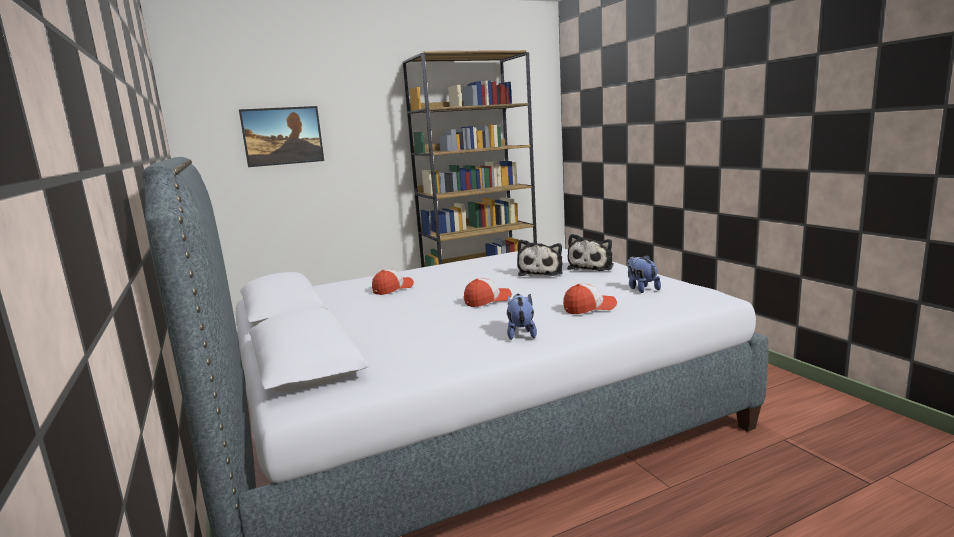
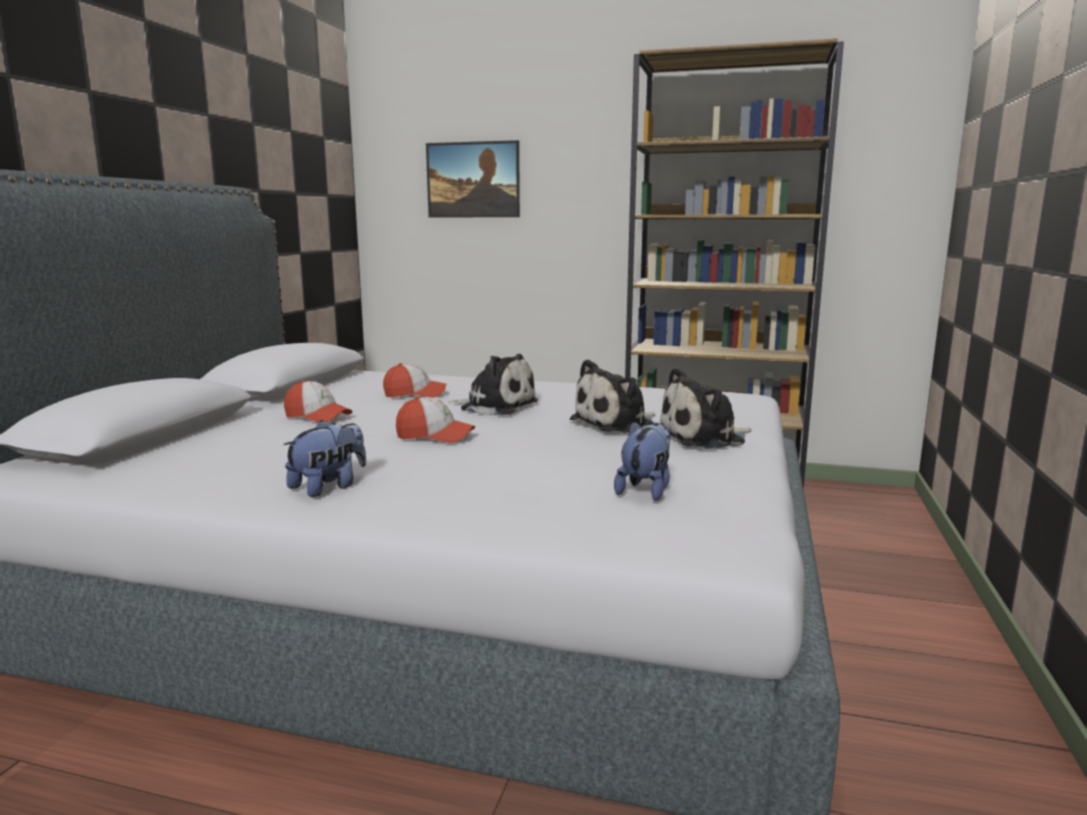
camera: 40 degrees right, 0 degrees up
(460, 281) = (495, 406): none -> plush toy
(589, 308) = (492, 489): cap -> cap (318, 416)

